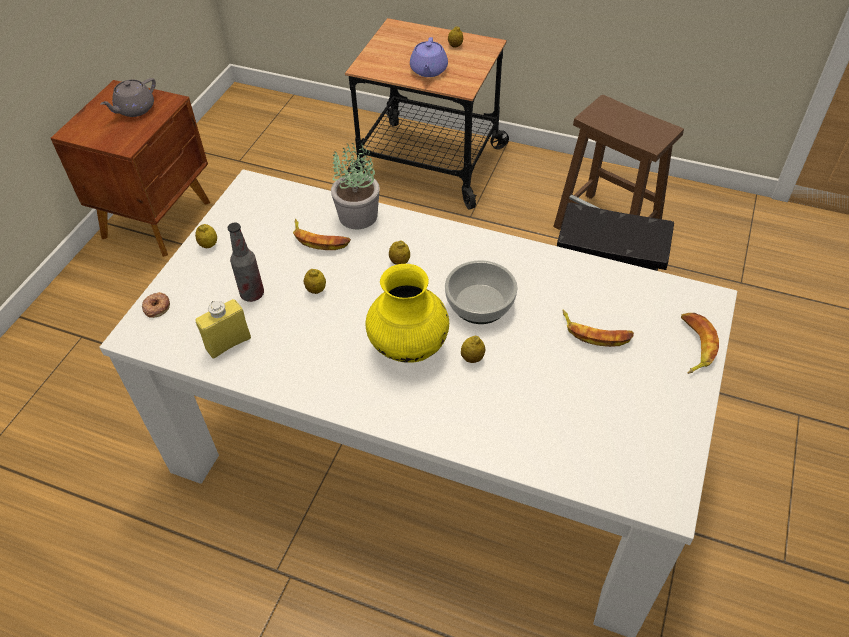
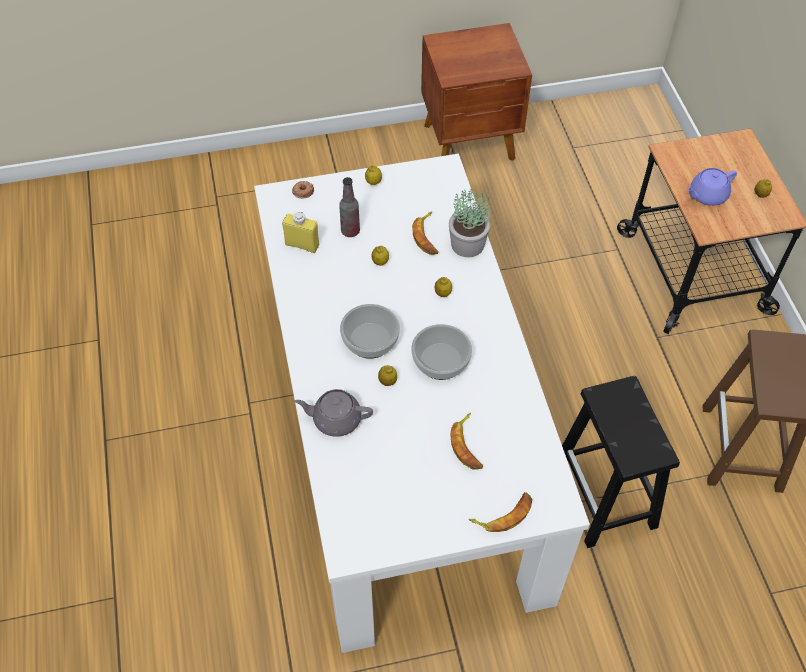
camera: 55 degrees right, 5 degrees up
(134, 109) = (490, 56): grey teapot -> grey teapot (335, 419)
(409, 347) = (370, 340): yellow vase -> bowl

